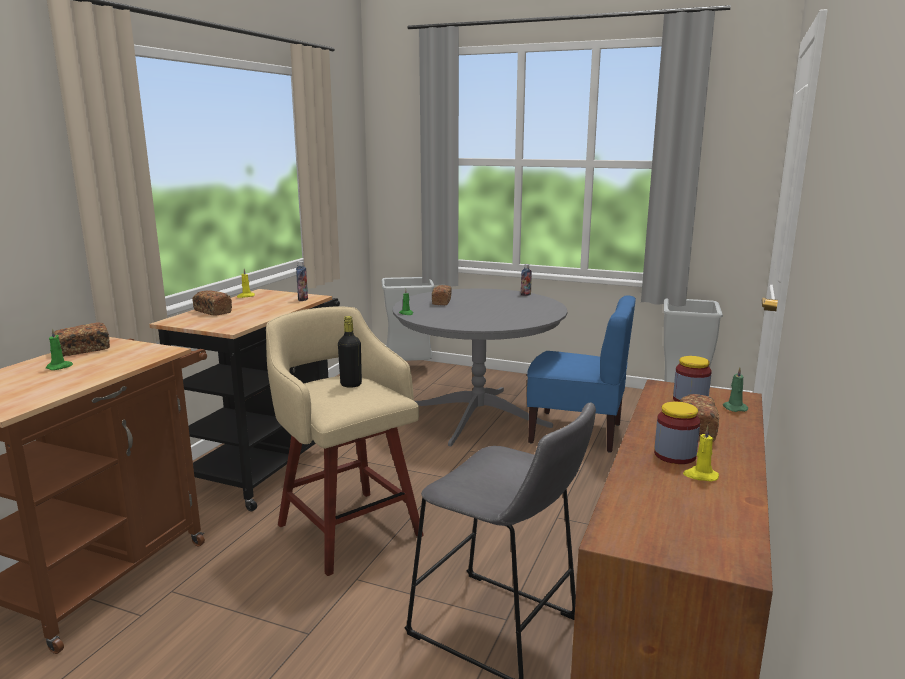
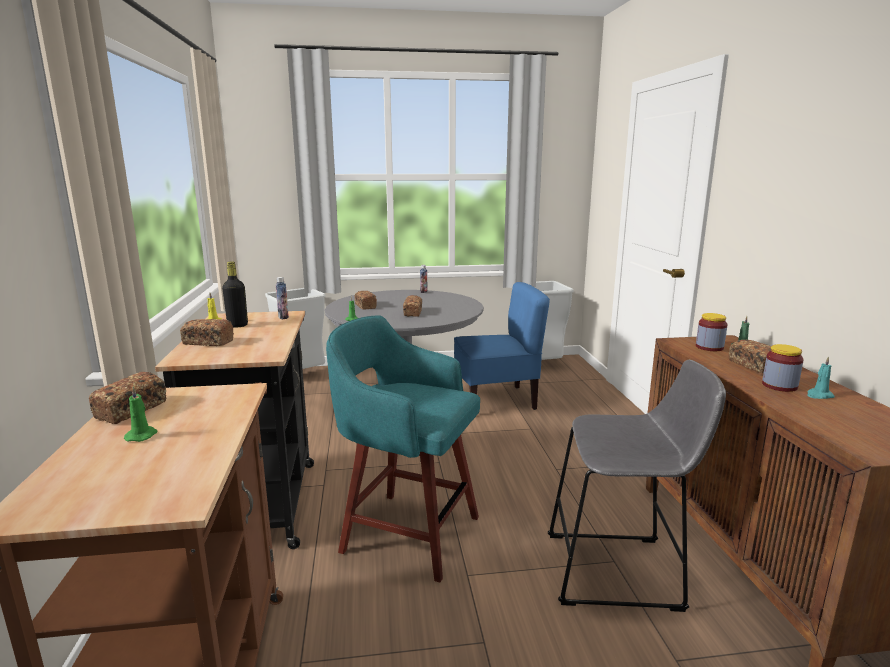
camera: 30 degrees left, 0 degrees up
(347, 528) = (407, 532): beige stool -> turquoise stool
(351, 384) = (410, 390): black bottle -> black bottle (237, 325)
(474, 315) = (413, 313): none -> bread
(700, 476) = (819, 395): yellow candle -> turquoise candle

